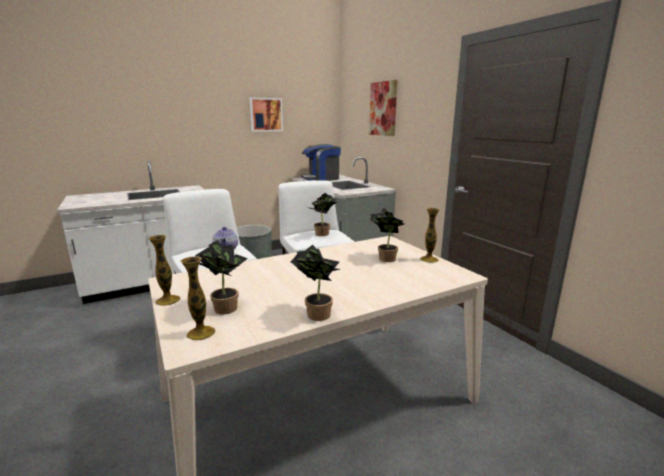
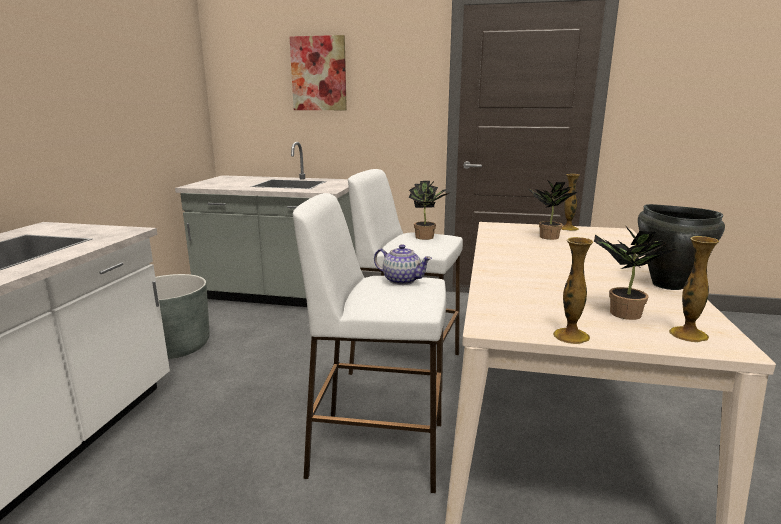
camera: 50 degrees left, 0 degrees up
(266, 114) = (123, 77): picture -> none
(316, 313) = (667, 284): potted plant -> black cooking pot
(321, 178) = (225, 182): coffee machine -> none

